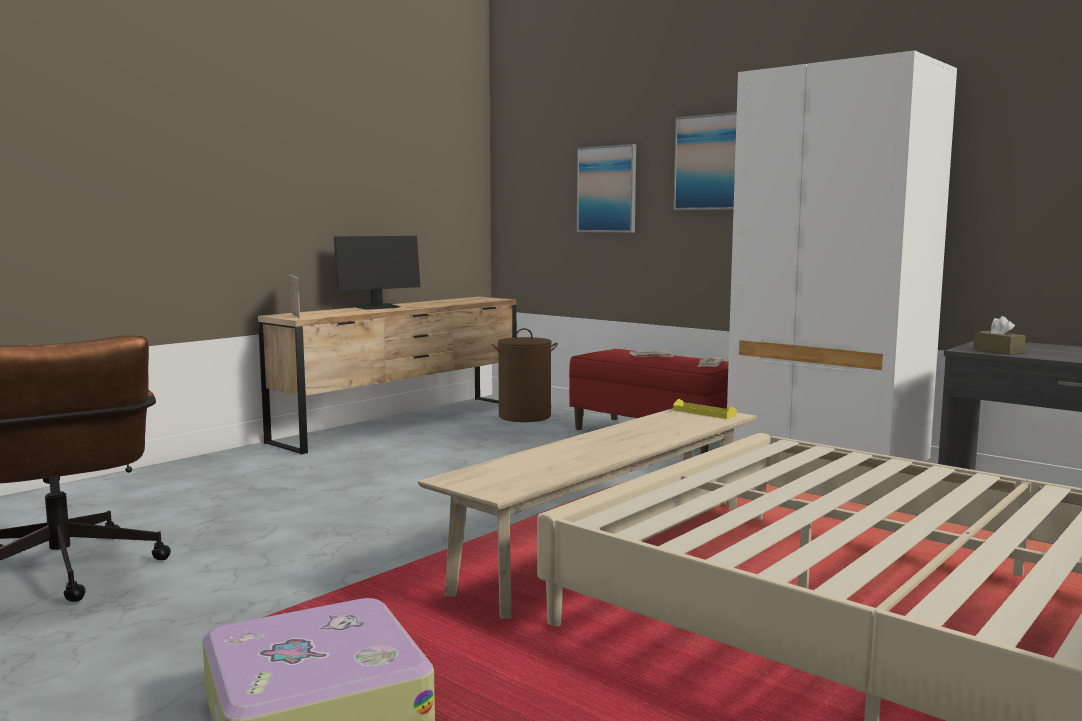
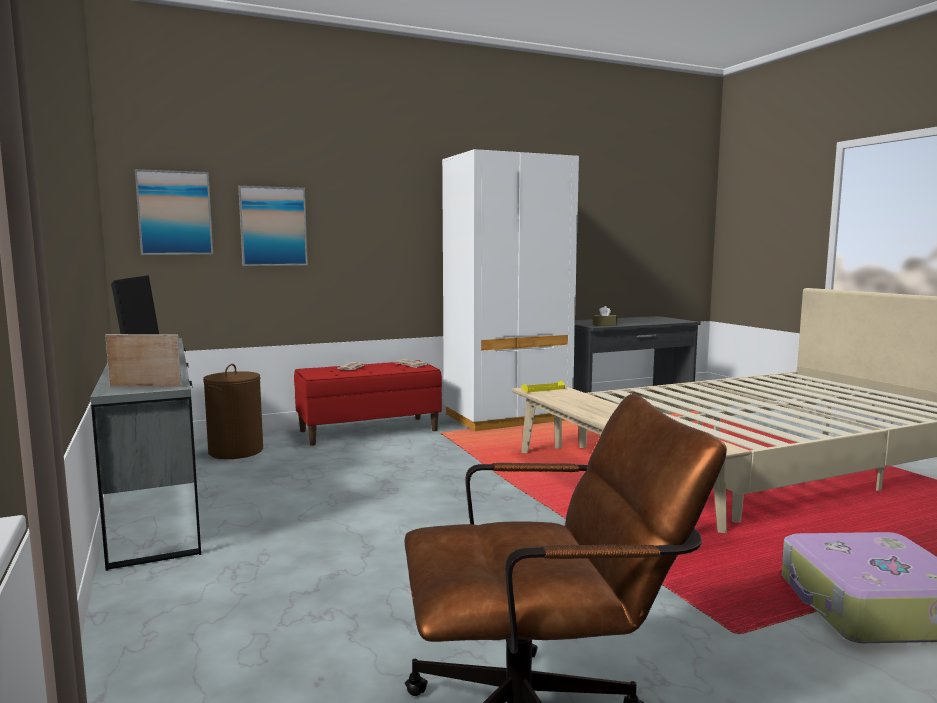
camera: 65 degrees left, 0 degrees up
(402, 422) = (157, 494): brown dresser -> grey dresser
(709, 162) = (376, 209): picture -> picture (175, 213)

